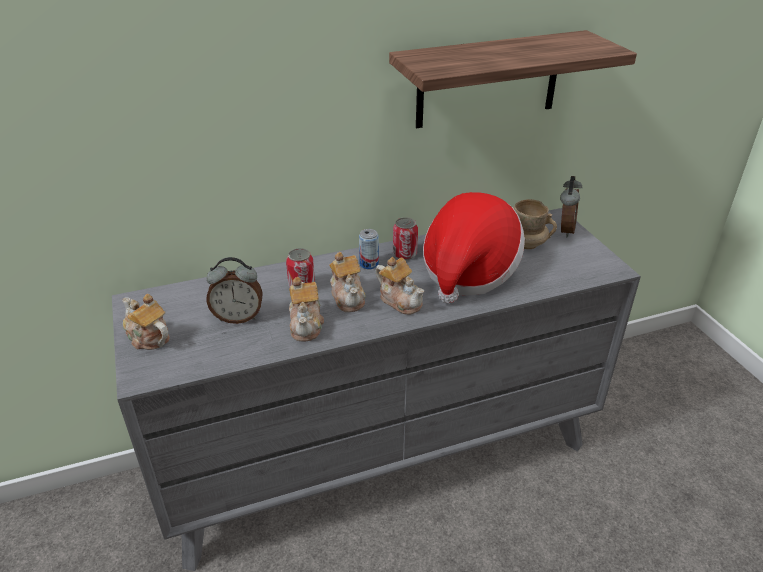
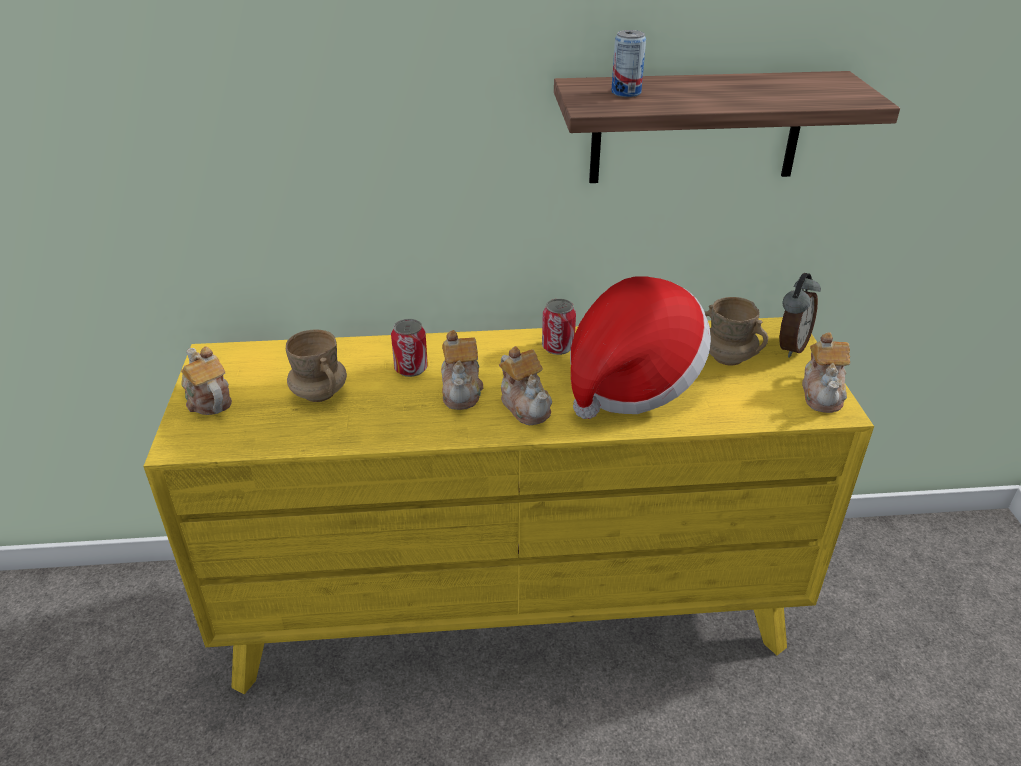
camera: 15 degrees right, 0 degrees up
(238, 317) = (319, 393): alarm clock -> beige mug
(306, 324) = (395, 416): teapot -> teapot (822, 393)
(369, 264) = (506, 353): can -> can (626, 93)
(382, 456) = (511, 605): grey dresser -> yellow dresser

